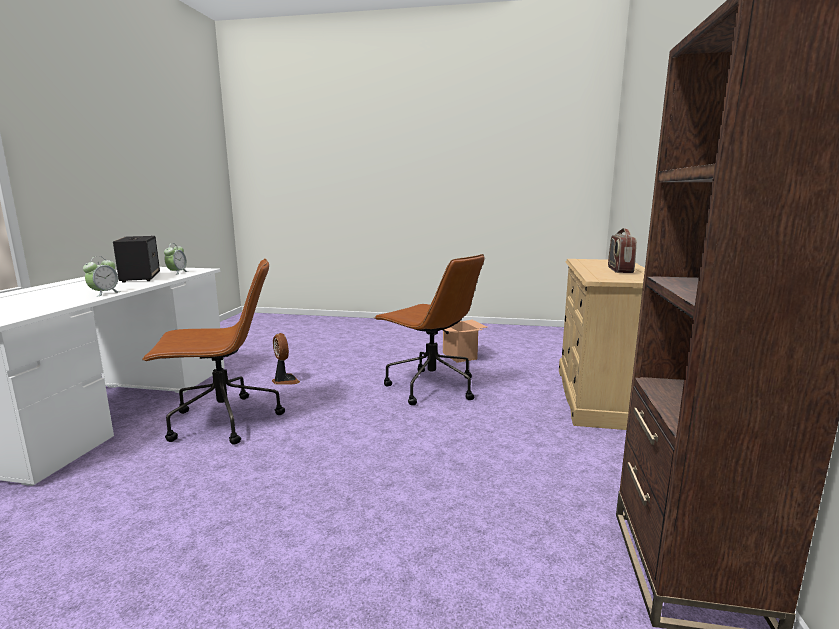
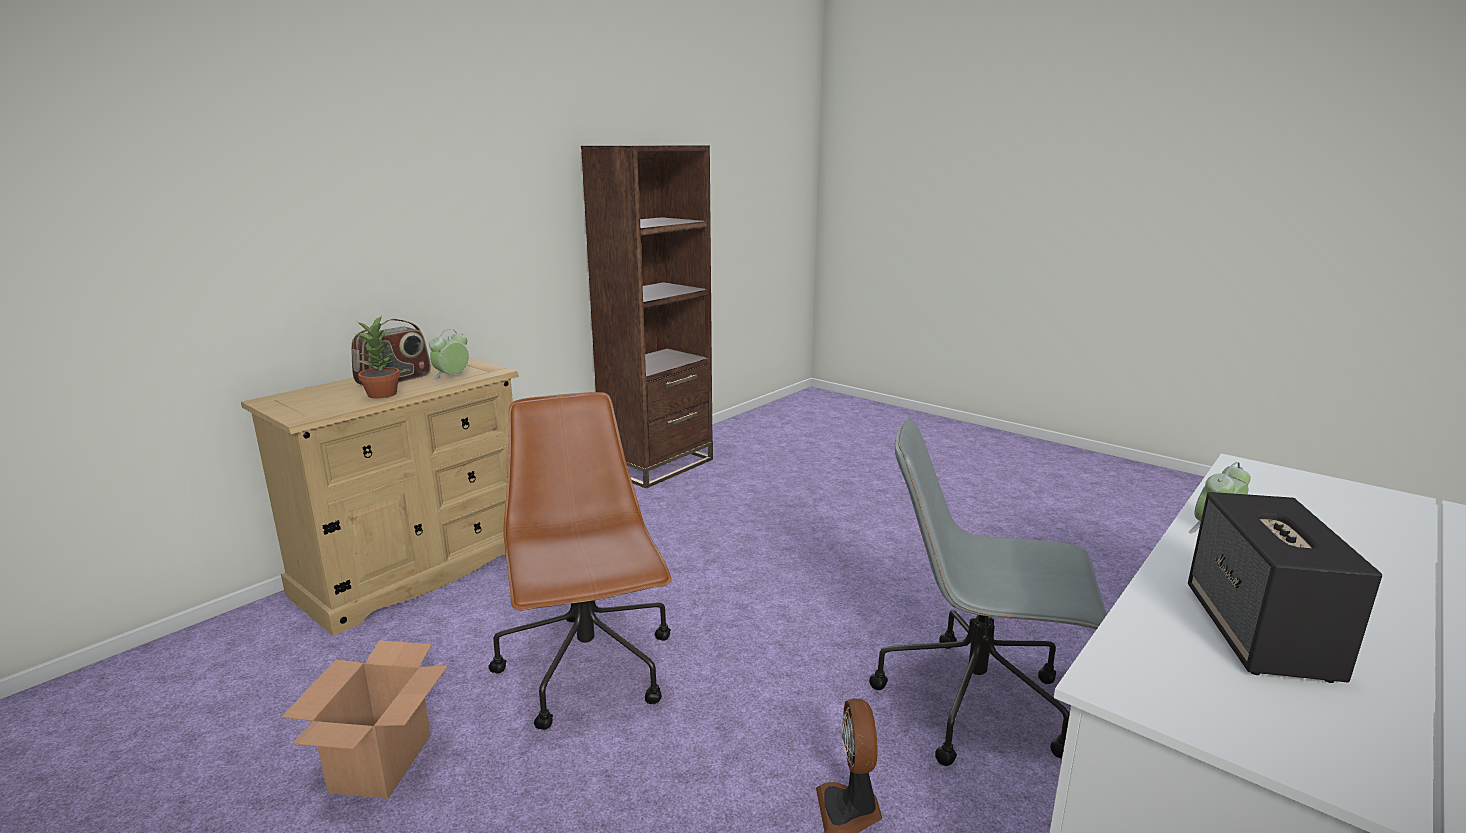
camera: 150 degrees left, 5 degrees up
(177, 272) = (1181, 663): alarm clock -> alarm clock (452, 376)
(222, 421) = (976, 702): brown office chair -> grey office chair
(590, 266) = (383, 394): none -> potted plant

